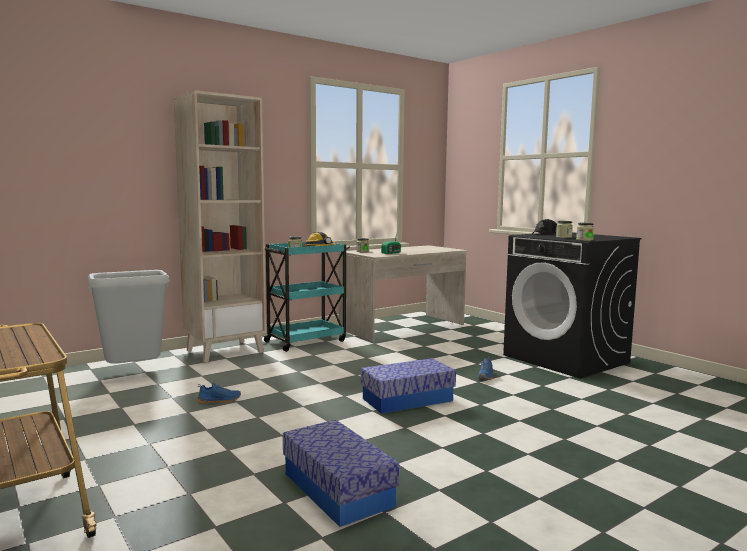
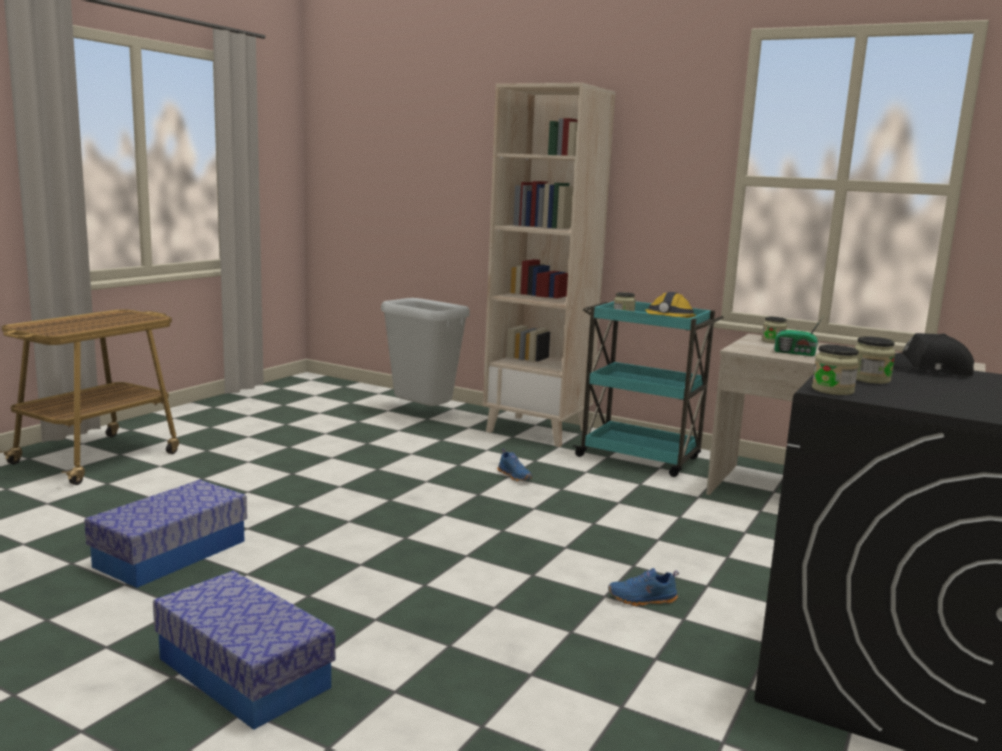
camera: 65 degrees right, 5 degrees up
(219, 400) = (373, 462): blue shoe -> blue shoe (515, 476)
(407, 400) = (464, 552): storage box -> storage box (243, 673)

